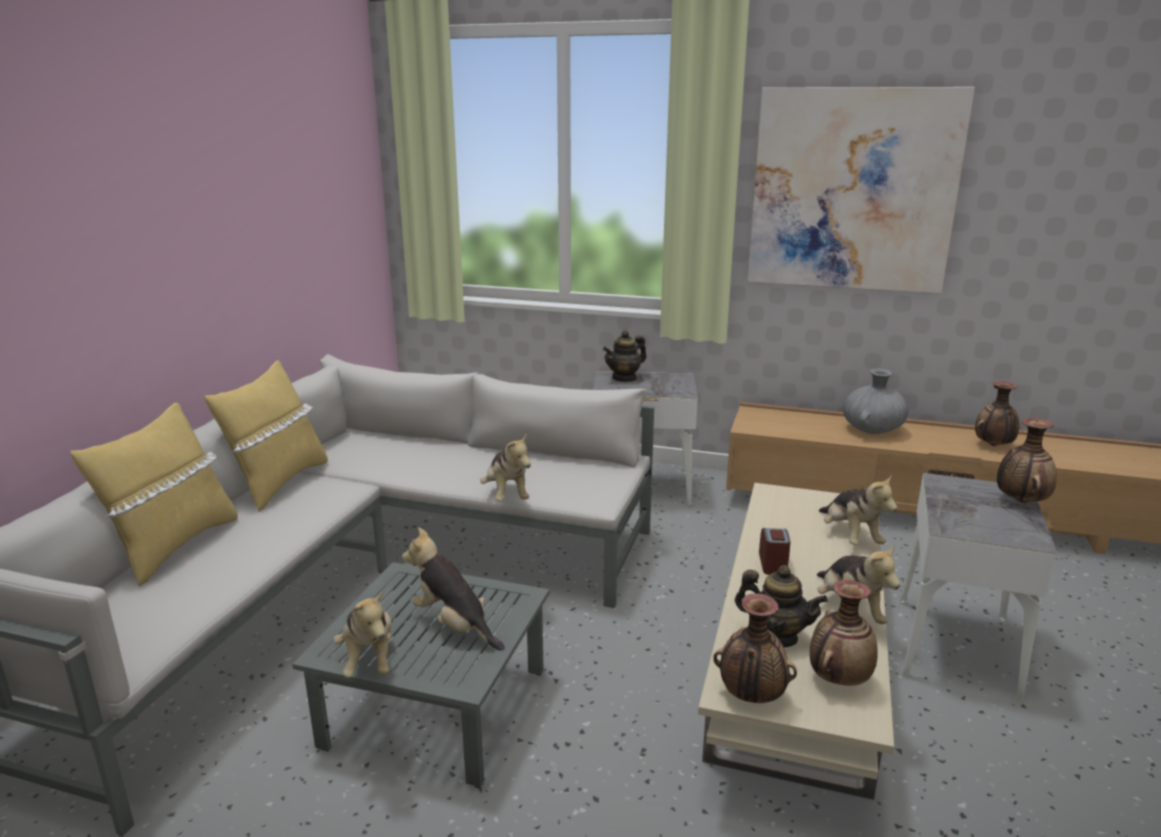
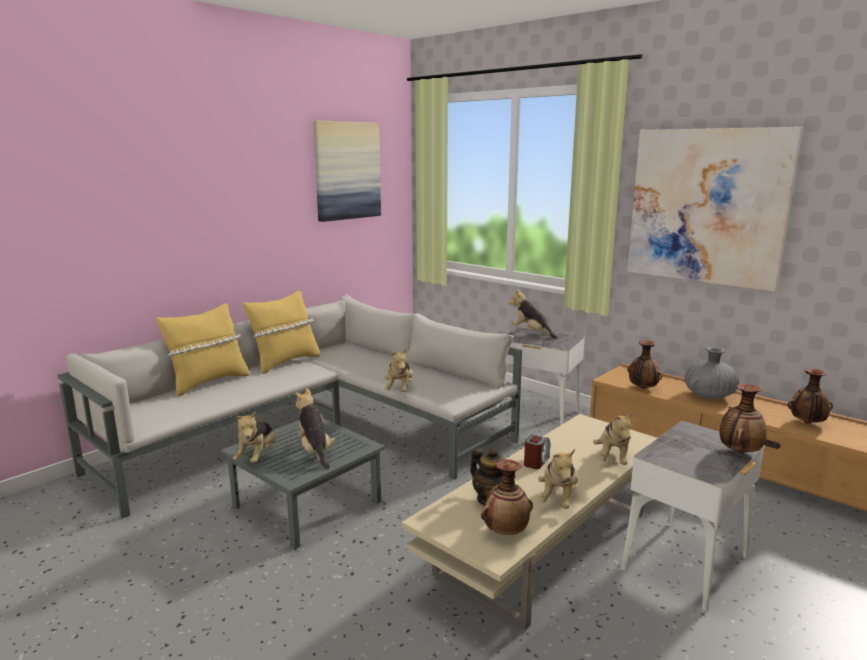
camera: 25 degrees right, 5 degrees down
(302, 152) = (347, 171): none -> picture
(624, 378) = (531, 333): teapot -> plush toy
(751, 696) = (438, 525): vase -> vase (642, 388)

